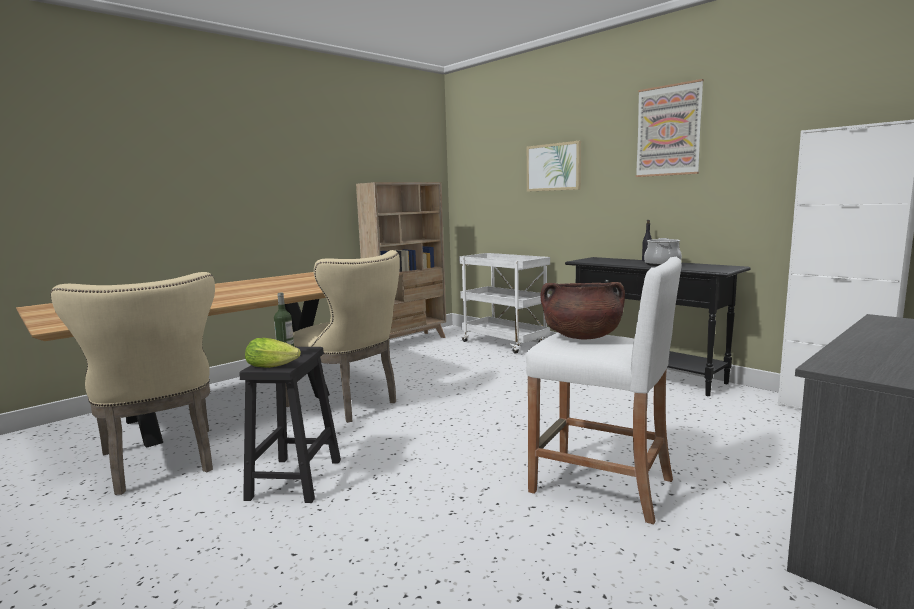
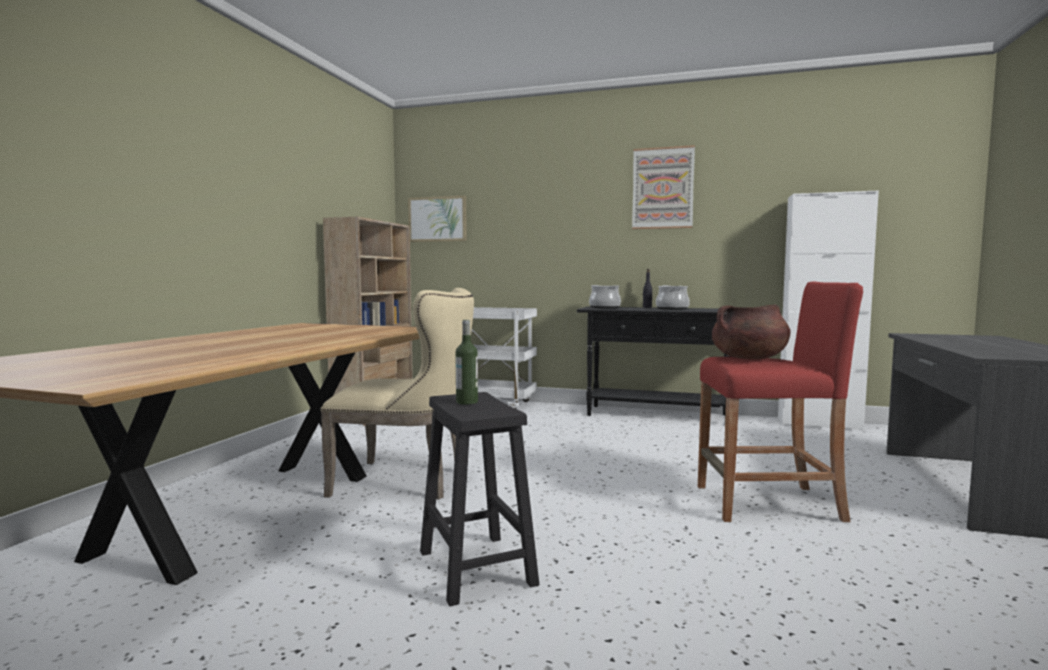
camera: 30 degrees left, 5 degrees down
(162, 463) = (244, 597): beige chair -> none
(274, 366) = (490, 411): lettuce -> none
(553, 167) = (539, 217): picture -> picture (437, 219)
(599, 260) = (604, 307): none -> cooking pot
(601, 485) = (768, 503): white stool -> red stool

